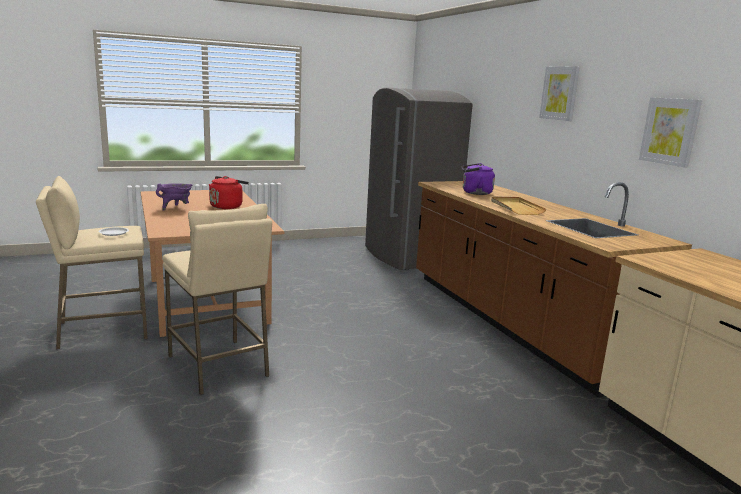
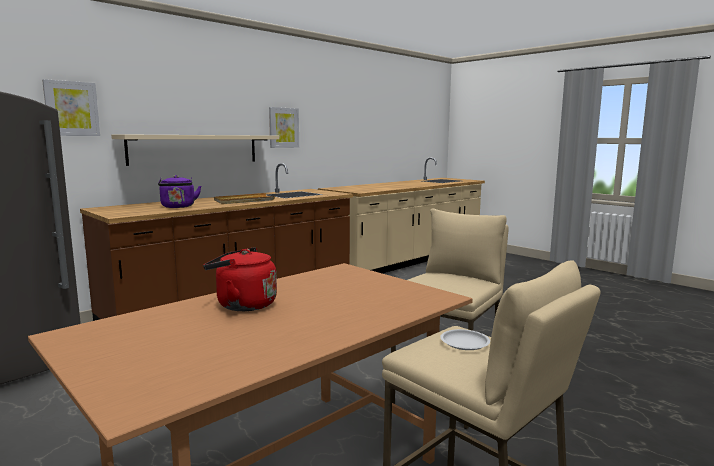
camera: 110 degrees left, 5 degrees down
(176, 208) = (297, 330): purple cooking pot -> none
(559, 146) = (195, 149): none -> beige shelf
(560, 93) = (184, 102): picture -> picture (71, 108)

